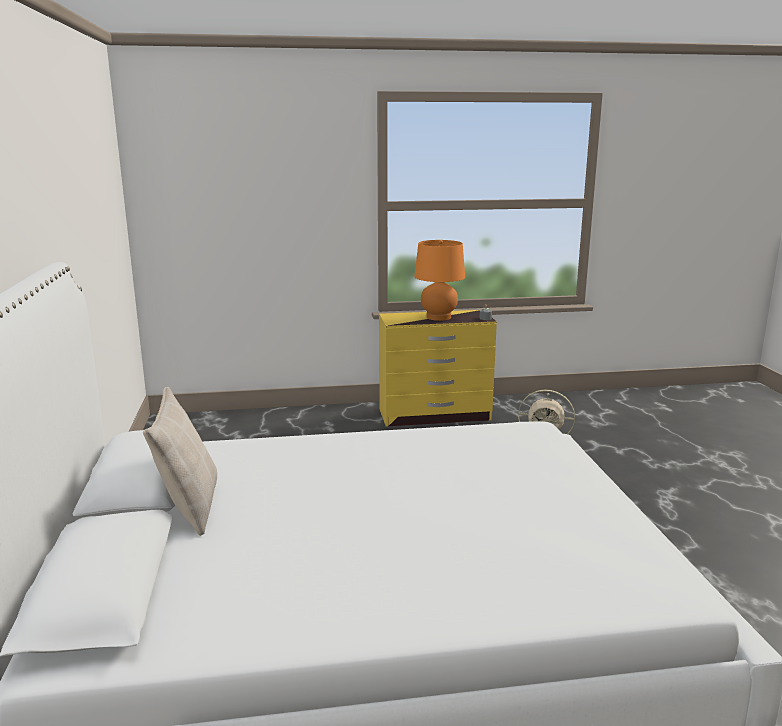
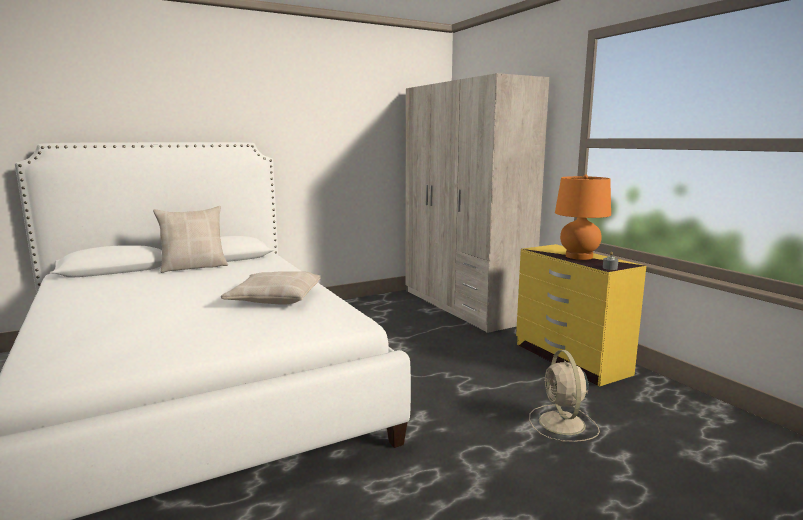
camera: 70 degrees right, 5 degrees down
(247, 423) = (463, 305): none -> beige wardrobe
(429, 456) = (274, 298): none -> beige pillow

